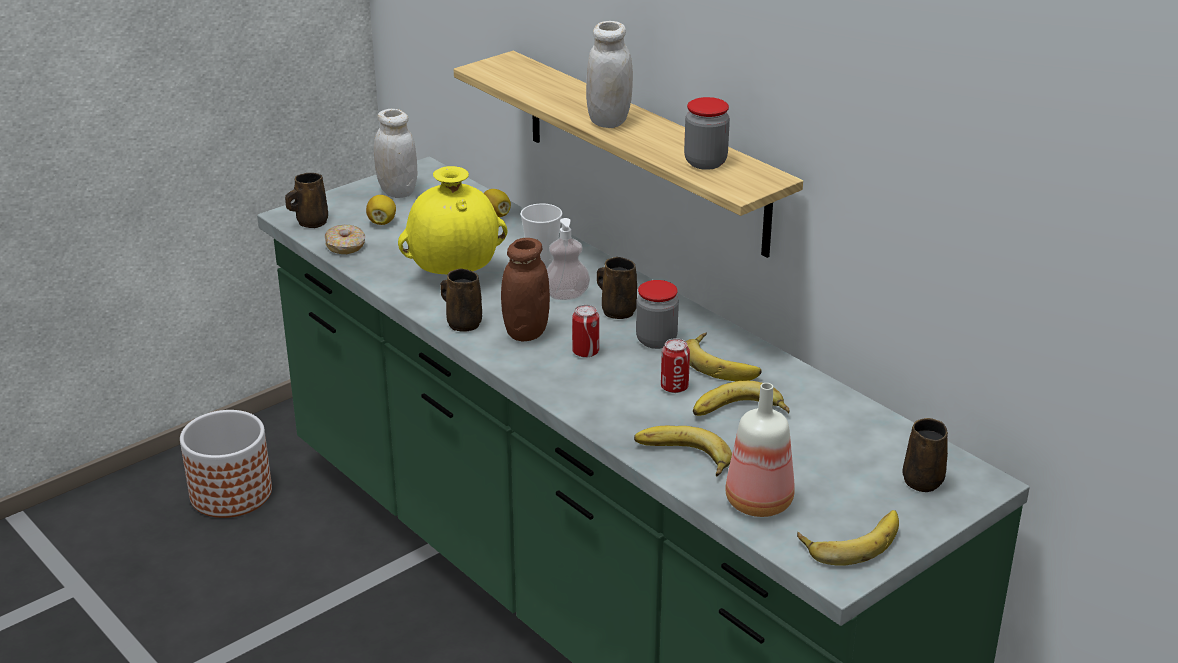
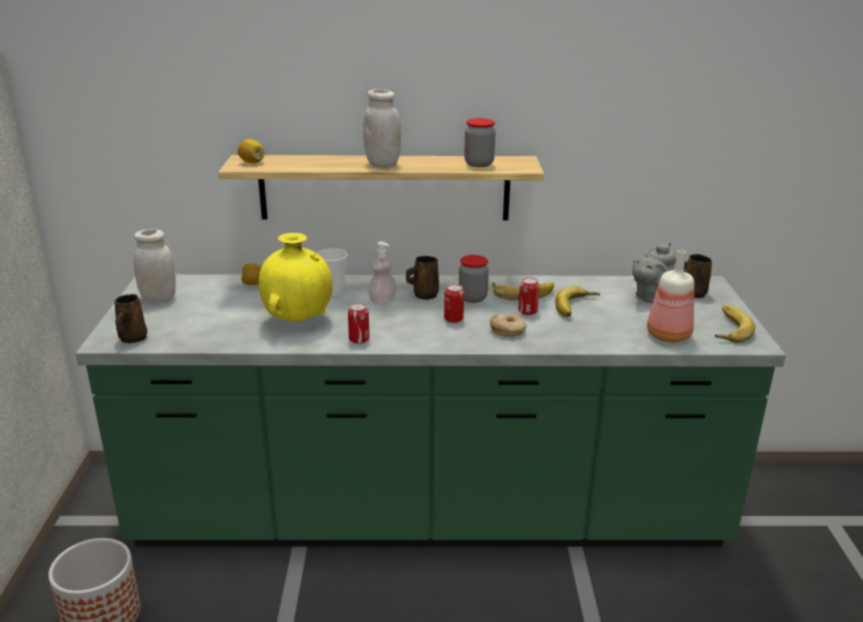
camera: 50 degrees left, 5 degrees down
(345, 246) = (190, 339): donut -> donut (508, 330)
(382, 222) = (185, 317): lemon -> lemon (252, 162)
(462, 323) = (359, 340): brown mug -> can
(526, 332) = (403, 326): brown jar -> none
(682, 458) = (601, 337): banana -> none
(857, 452) = (650, 296): none -> grey teapot

